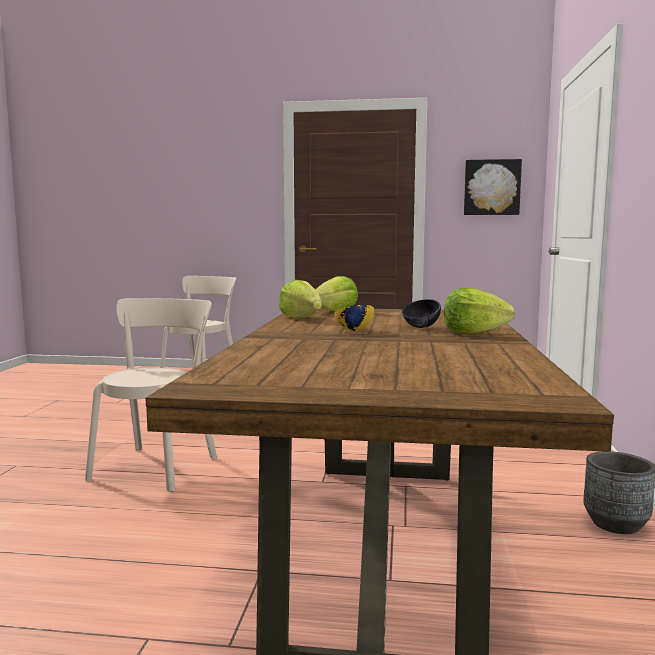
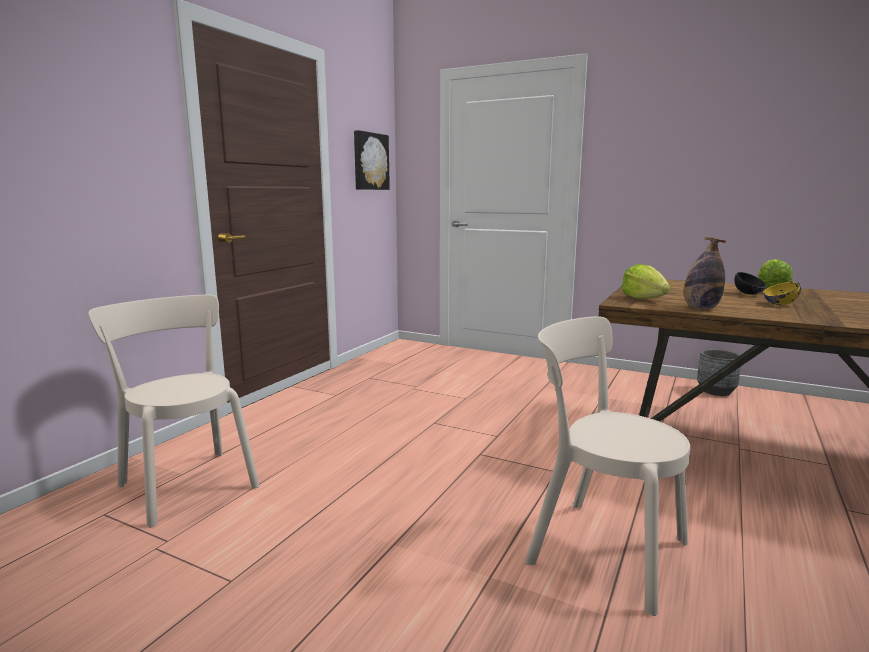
camera: 70 degrees left, 5 degrees up
(302, 318) = (700, 308): lettuce -> bottle

